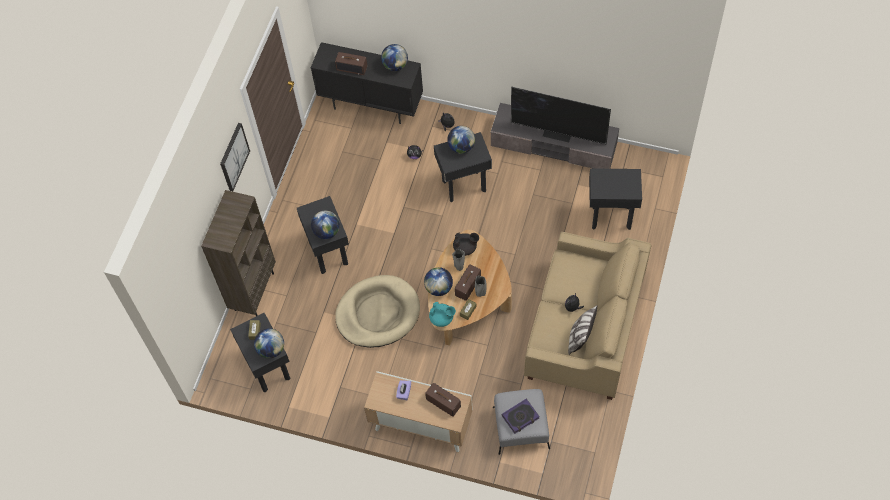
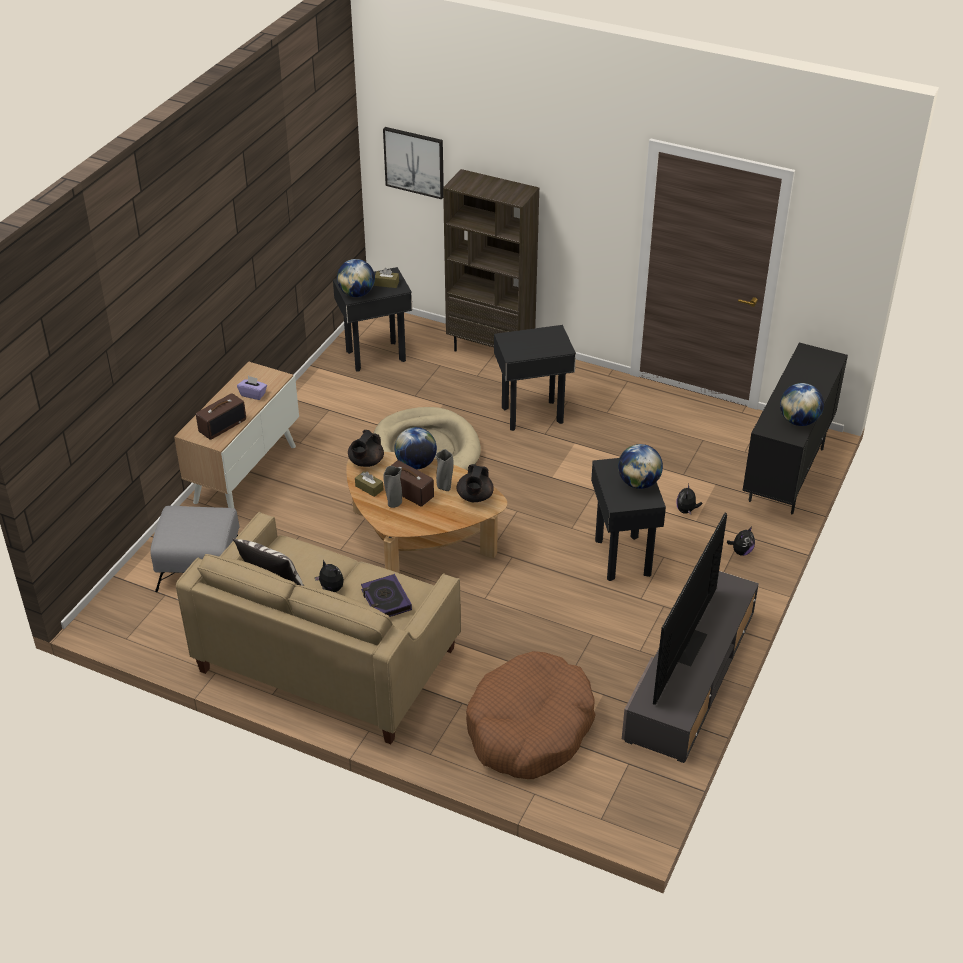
camera: 95 degrees right, 20 degrees down
(233, 156) = (584, 188): picture -> picture (414, 162)
(327, 231) = (517, 346): globe -> none
(352, 68) = (796, 379): radio -> none
(442, 318) = (366, 462): turquoise teapot -> black teapot
(520, 417) = (186, 522): book -> book (386, 600)
(611, 216) = (529, 728): black side table -> brown dog bed

